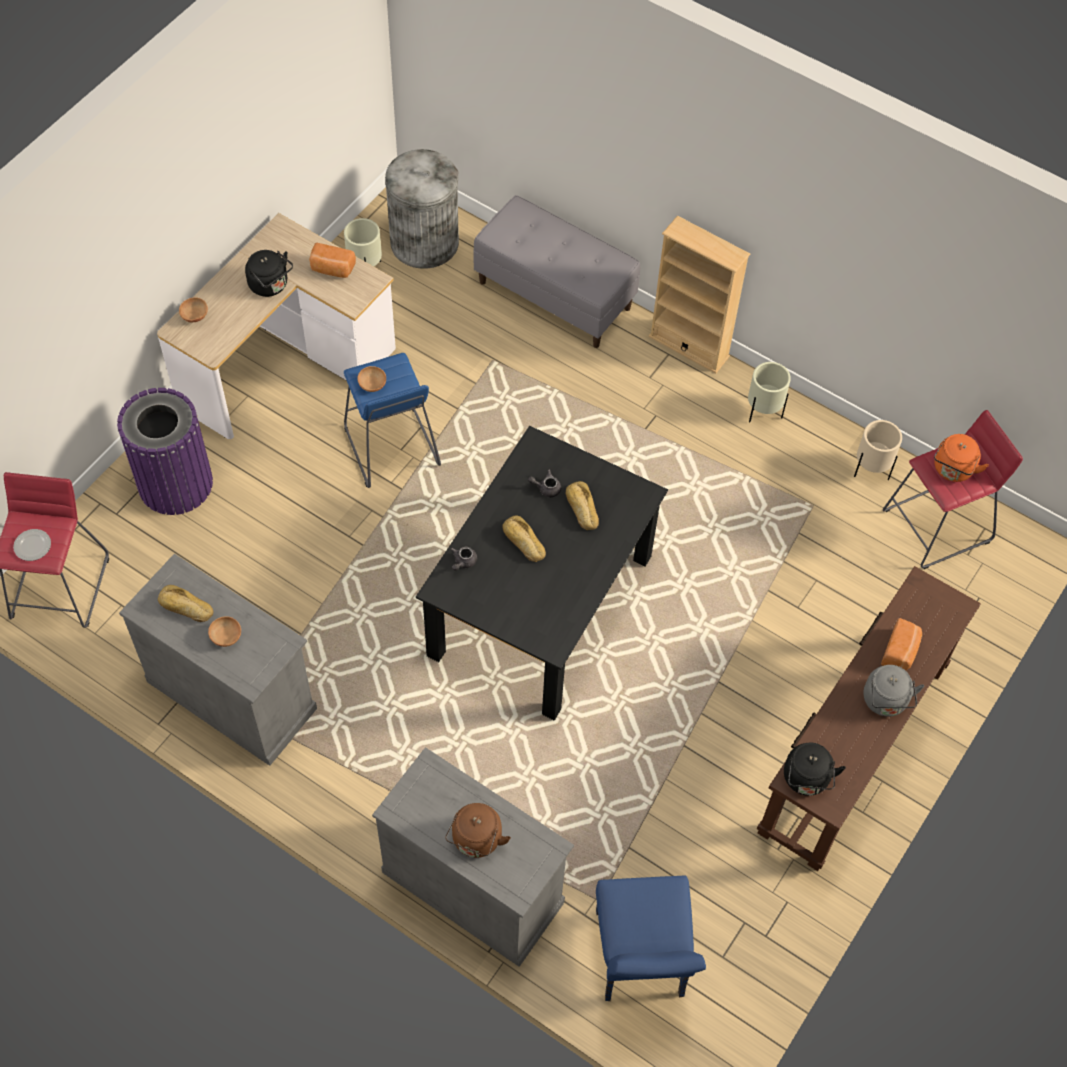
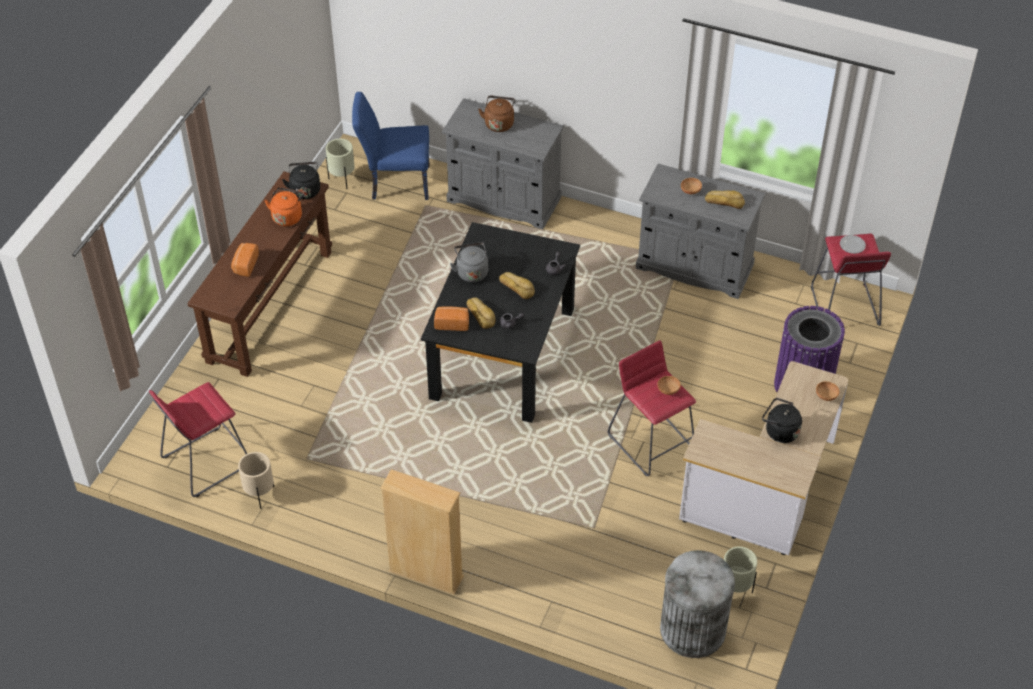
camera: 170 degrees right, 10 degrees down
(332, 269) = (736, 455): bread -> bread (452, 323)
(391, 447) = (651, 442): blue stool -> red stool
(555, 295) = (556, 600): grey bench -> none
(640, 962) = (395, 183): blue chair -> blue chair turned 75 degrees counterclockwise
(763, 412) = (353, 526): beige planter -> beige planter (342, 180)
(885, 702) = (255, 236): grey kettle -> grey kettle (471, 272)
(952, 470) = (201, 408): orange kettle -> orange kettle (287, 216)

